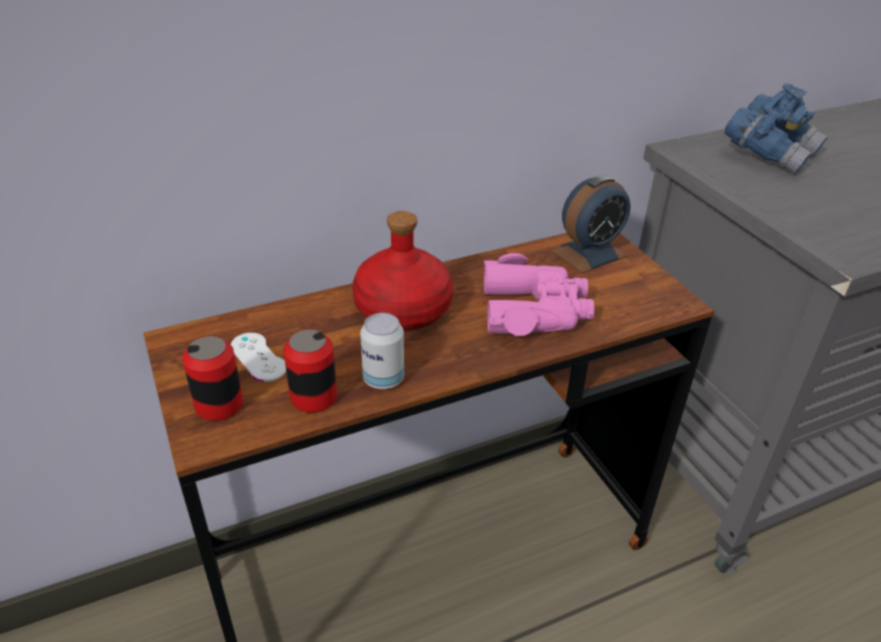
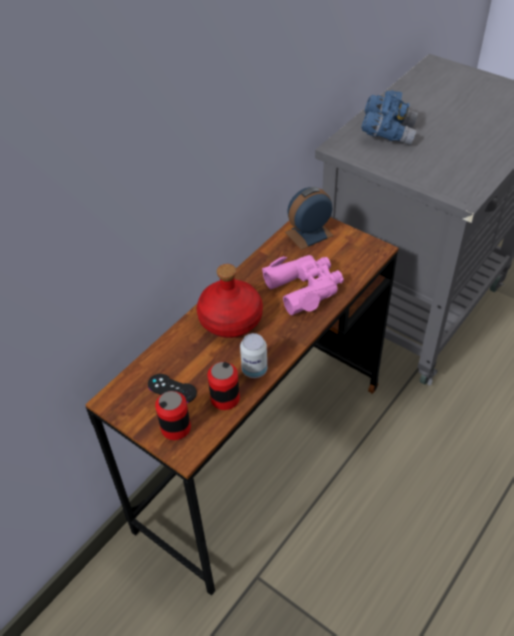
camera: 25 degrees left, 10 degrees up
(258, 357) = (172, 388): white game controller -> black game controller
(589, 253) = (309, 234): alarm clock -> alarm clock turned 150 degrees counterclockwise

